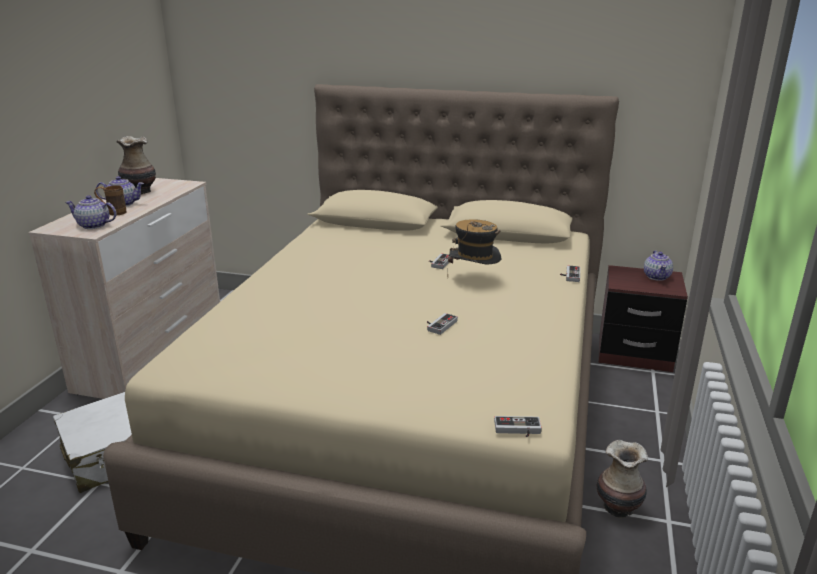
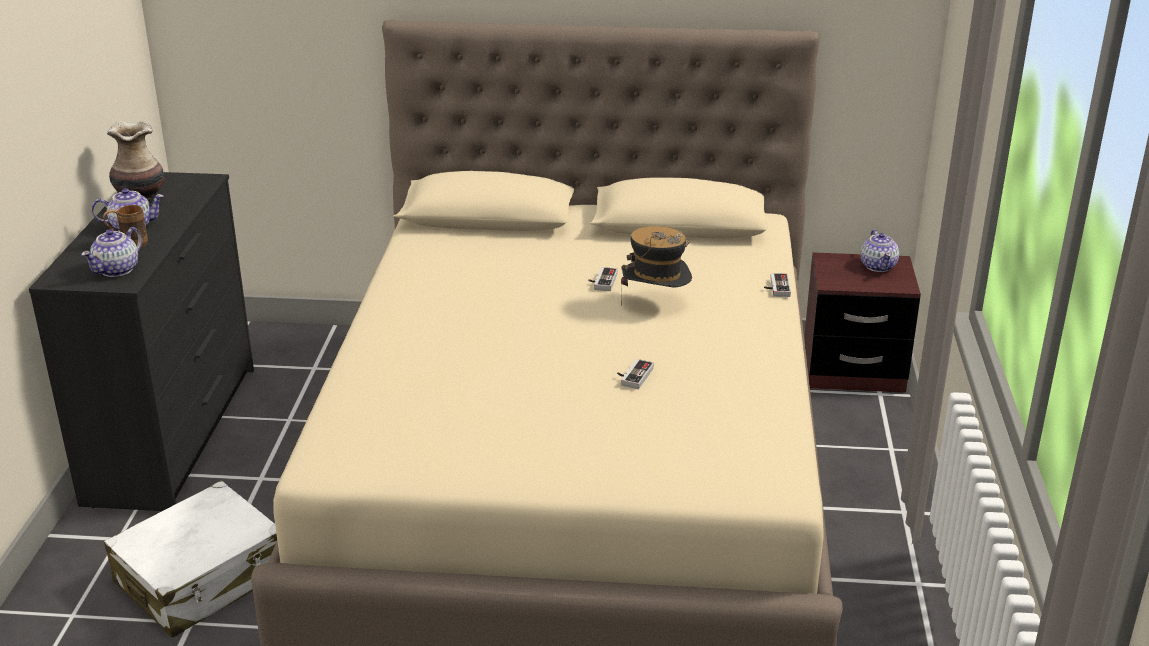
camera: 10 degrees left, 5 degrees up
(94, 225) = (117, 270): teapot -> teapot turned 60 degrees counterclockwise
(154, 353) = (175, 434): beige dresser -> black dresser
(517, 430) = (761, 500): game controller -> none
(619, 508) = (859, 575): vase -> none

